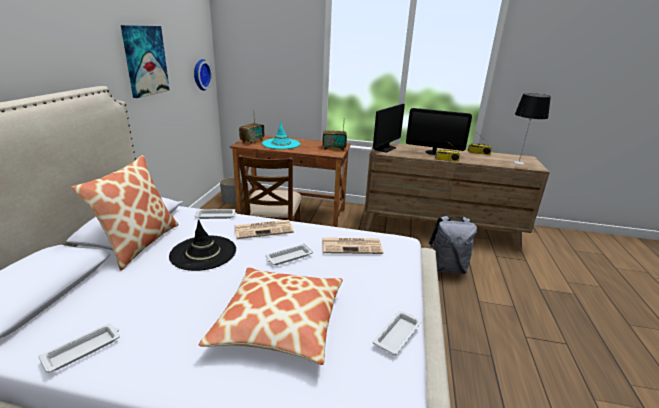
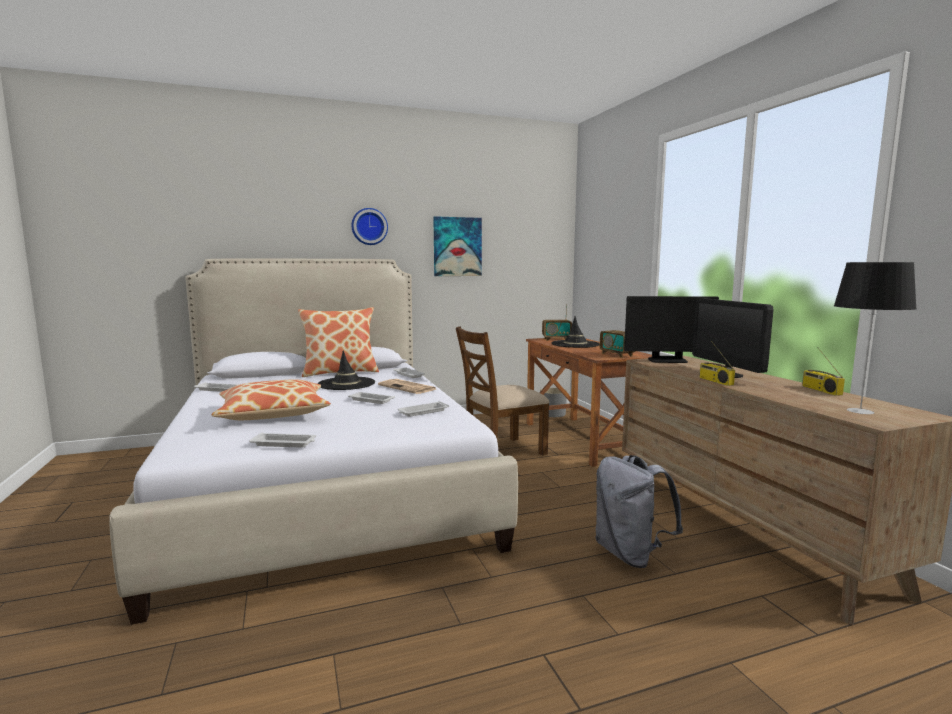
camera: 60 degrees right, 15 degrees down
(200, 74) = (541, 268): wall clock -> wall clock (369, 226)
(281, 144) = (575, 344): turquoise hat -> black hat
(352, 246) = (422, 412): newspaper -> white tray

